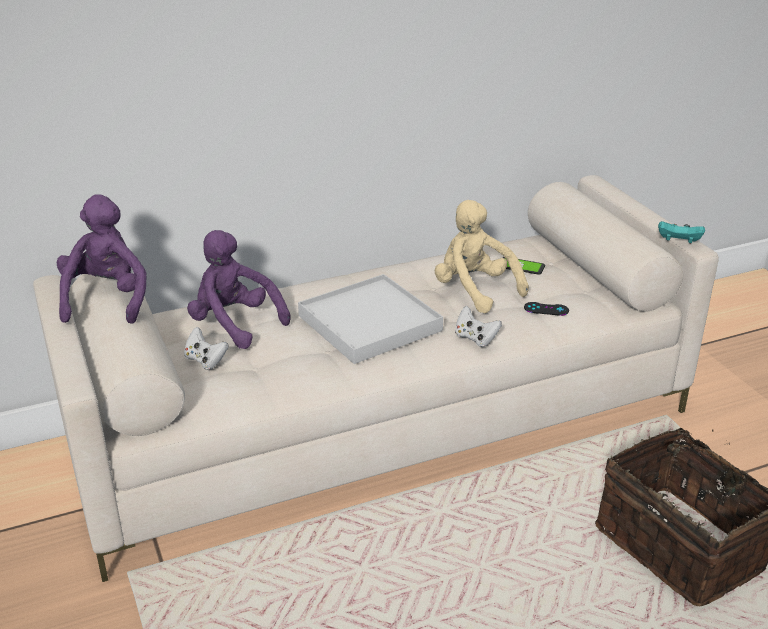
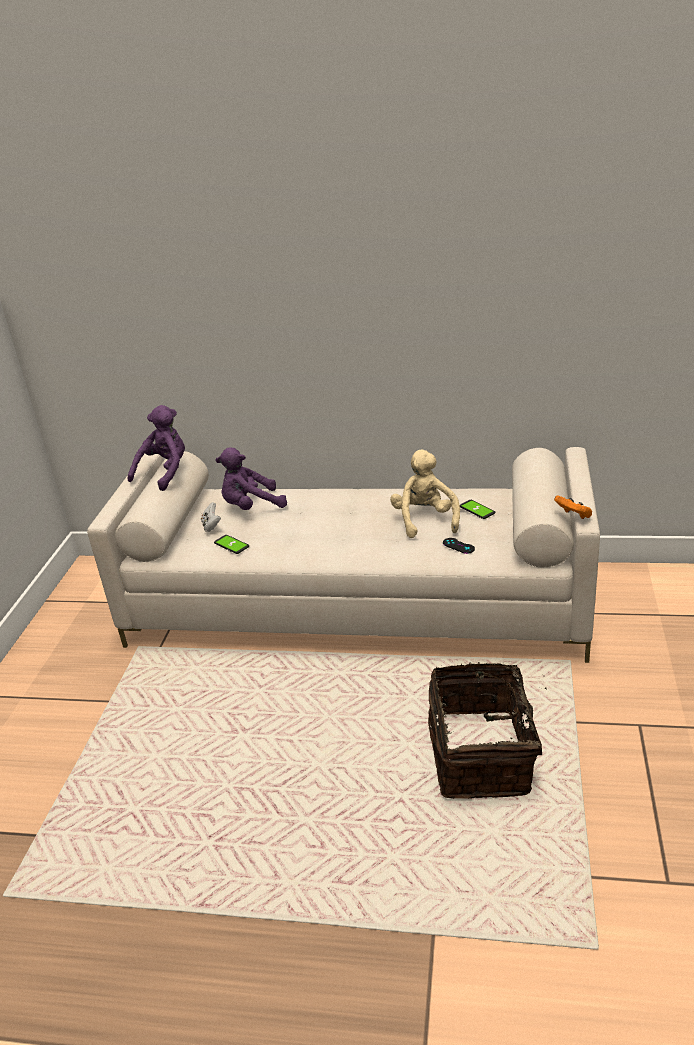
camera: 35 degrees right, 0 degrees up
(234, 324) = (251, 507): purple plush toy -> purple plush toy turned 90 degrees counterclockwise
(262, 378) = (231, 545): none -> phone
(370, 323) = (329, 526): white tray -> none
(475, 338) = (385, 554): white game controller -> none
(678, 242) = (574, 516): turquoise game controller -> orange game controller

